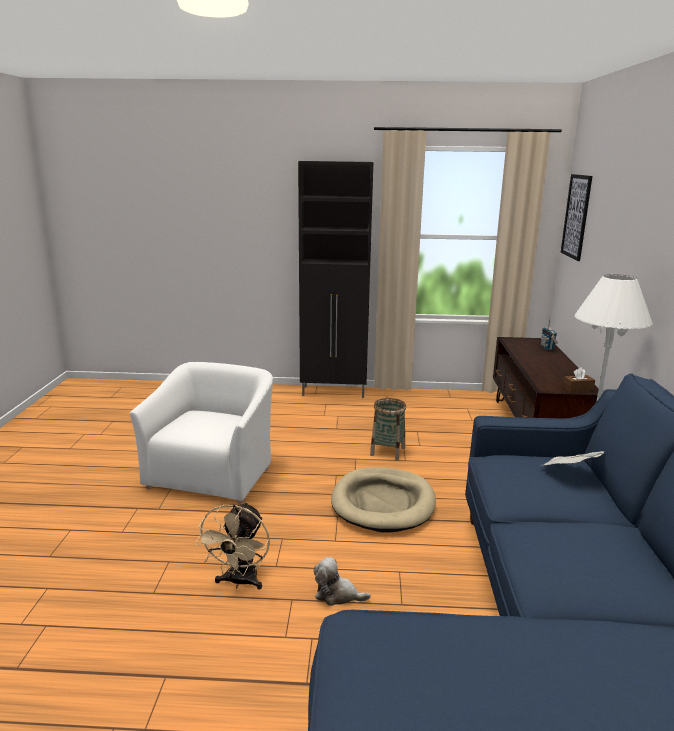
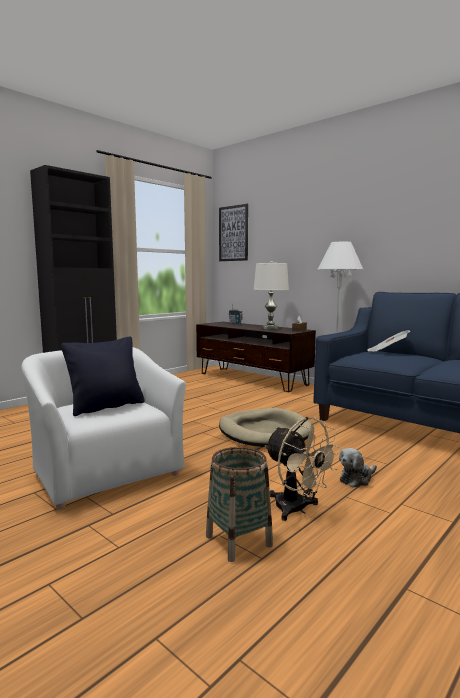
camera: 50 degrees left, 10 degrees down
(206, 424) = (106, 407): none -> black pillow
(388, 451) = (202, 411): basket -> basket (238, 540)
(554, 372) = (270, 328): none -> white table lamp

